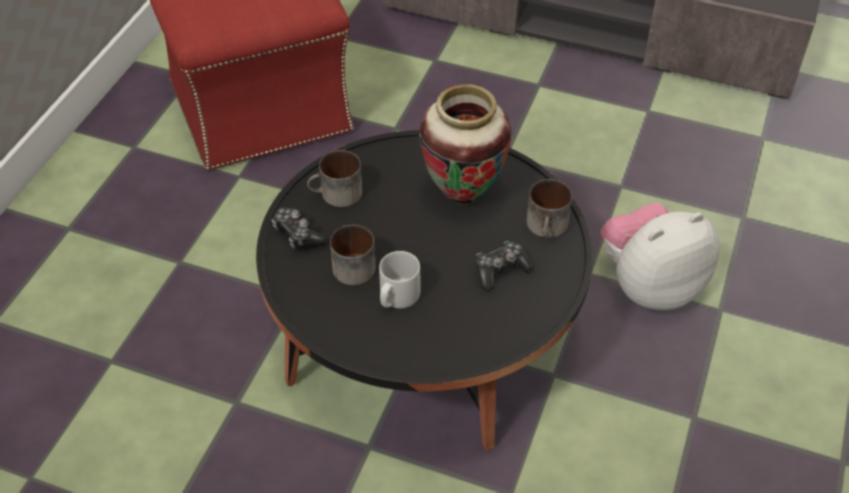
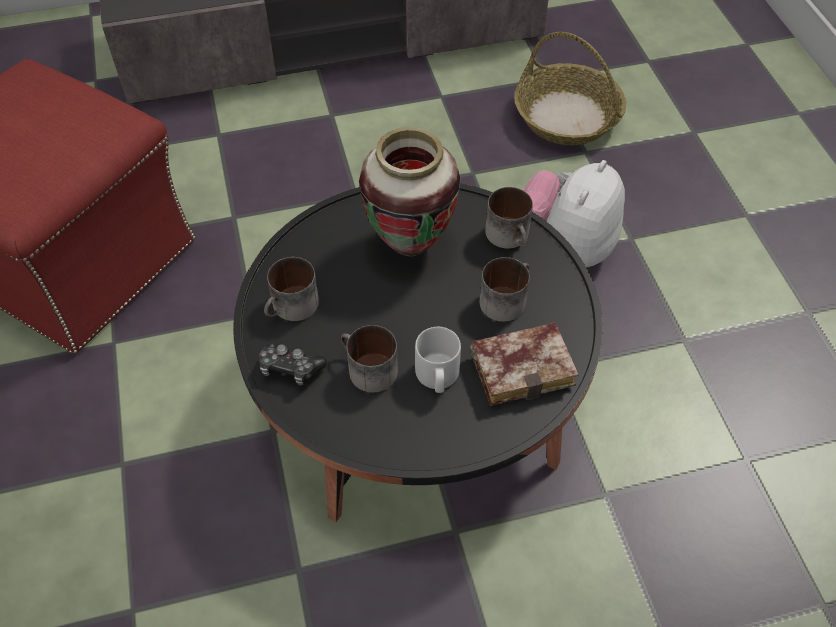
camera: 35 degrees left, 5 degrees up
(468, 325) = (524, 366): none -> book
(500, 270) = (505, 298): game controller -> mug
(751, 179) = (566, 116): none -> basket

